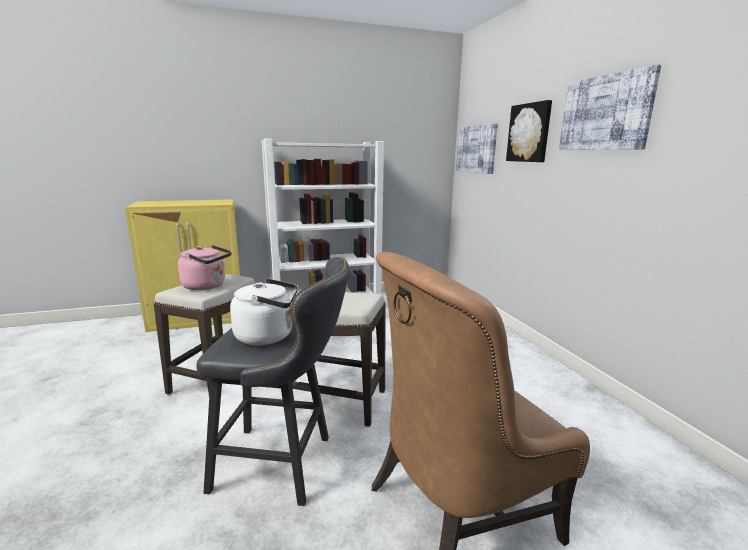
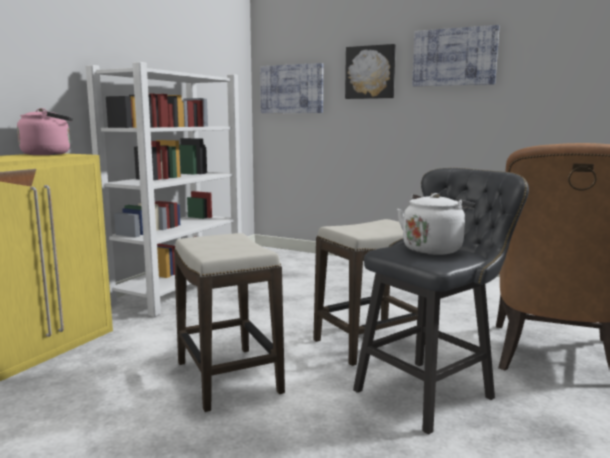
camera: 45 degrees left, 5 degrees down
(207, 286) = (232, 245): pink kettle -> pink kettle (49, 154)

